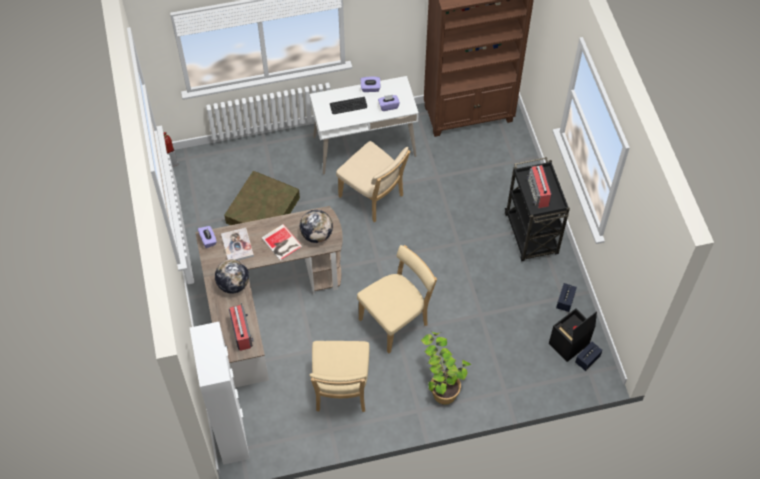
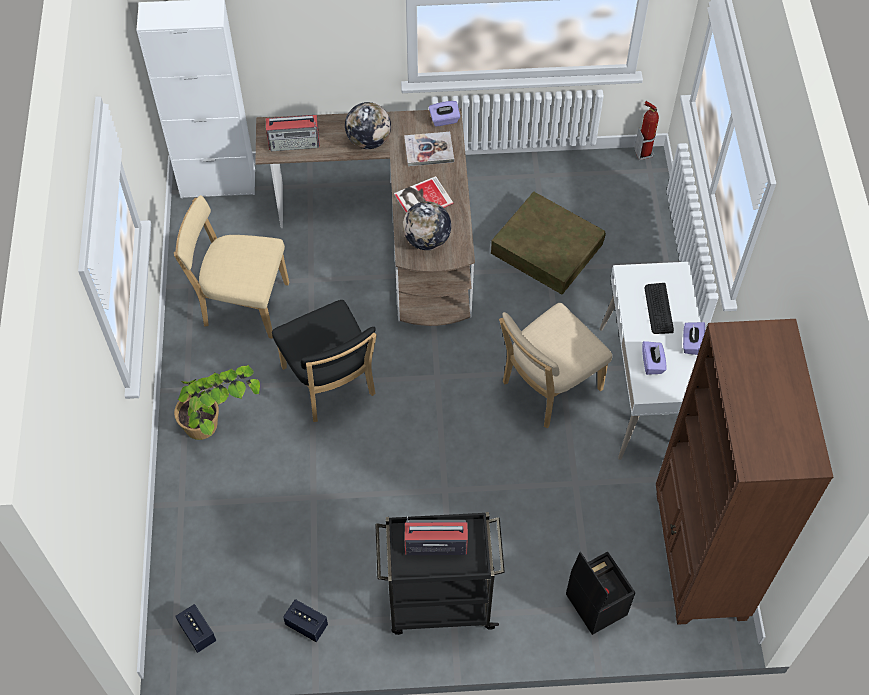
camera: 100 degrees right, 0 degrees up
(396, 320) = (330, 384): beige chair -> black chair
(568, 345) = (230, 611): black storage box -> black storage box (595, 604)

